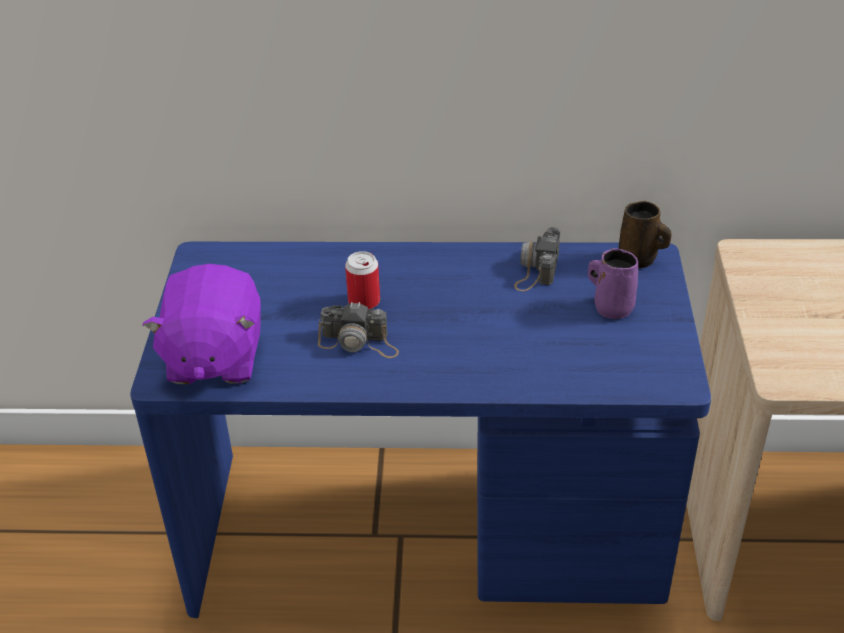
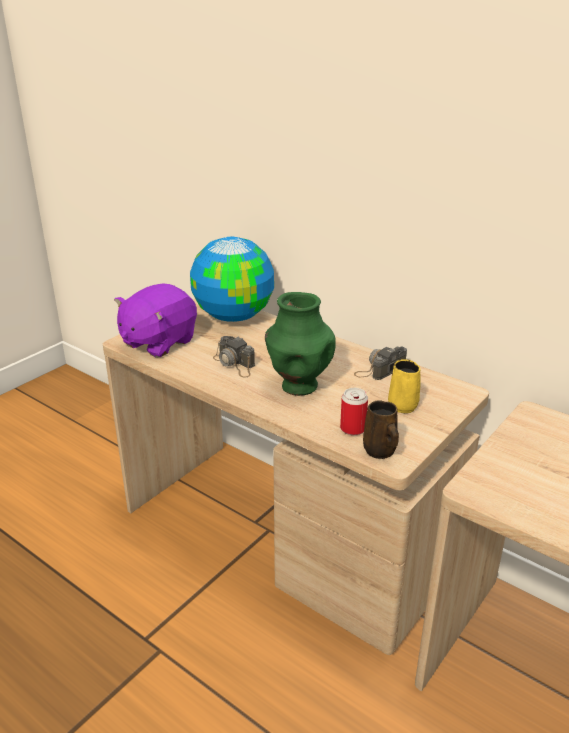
camera: 35 degrees right, 10 degrees down
(265, 268) = (233, 316): none -> globe
(364, 301) = (262, 348): can -> can (353, 429)
(428, 532) = (285, 536): blue desk -> beige desk
(474, 338) = (298, 386): none -> green vase
(611, 307) = (402, 405): purple mug -> yellow mug
(639, 259) = (453, 389): brown mug -> brown mug (380, 452)

